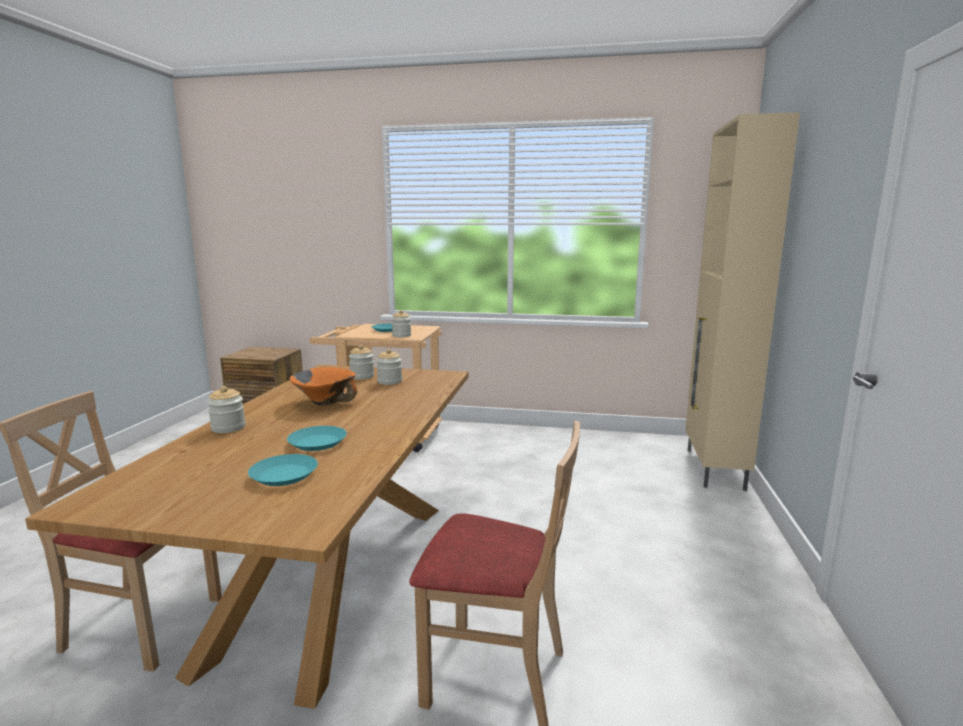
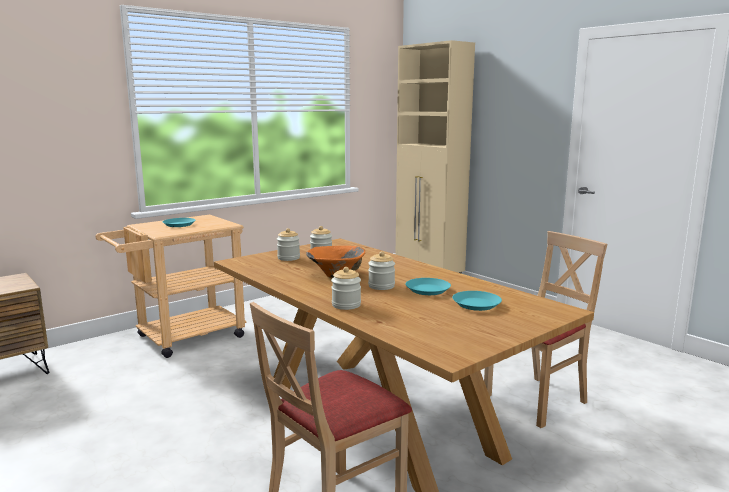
camera: 50 degrees left, 0 degrees up
(401, 335) = (215, 226): jar -> jar (381, 286)

